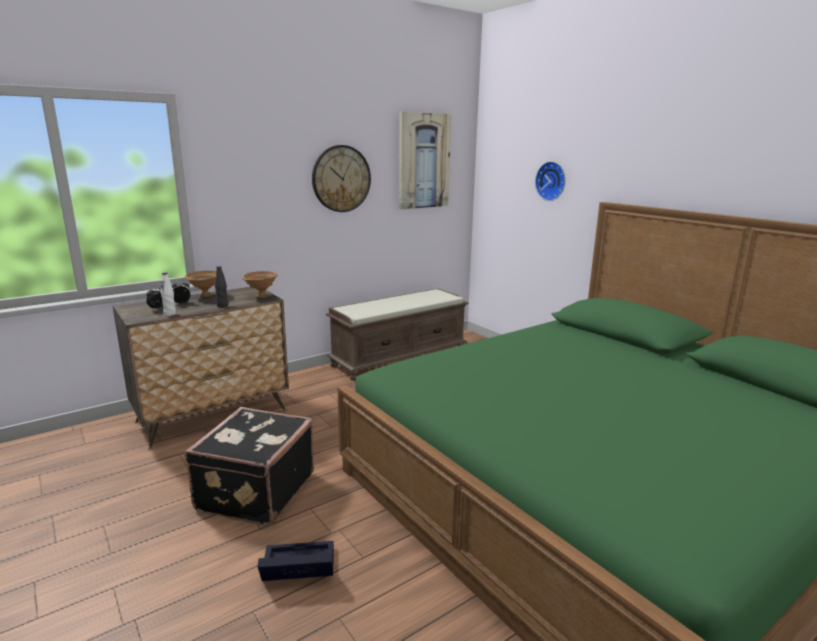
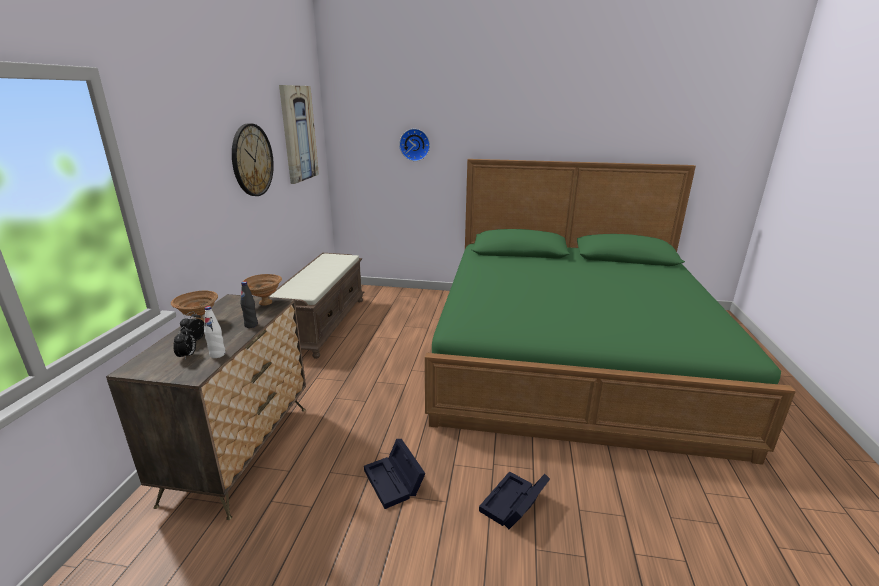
camera: 45 degrees left, 5 degrees up
(254, 491) = (395, 482): black suitcase -> black storage box

